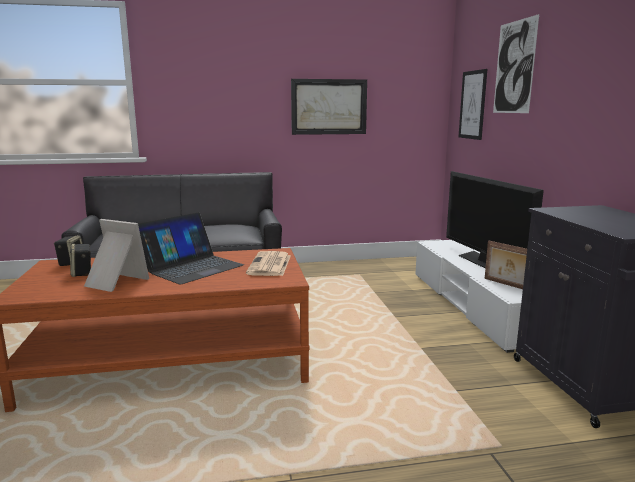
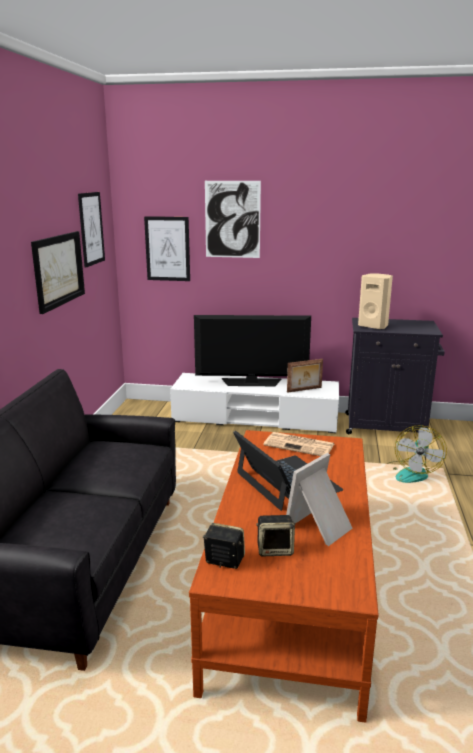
camera: 70 degrees left, 5 degrees up
(397, 81) = (91, 228): none -> picture
(455, 418) = (412, 473): none -> fan
(577, 212) = (374, 326): none -> beige speaker

